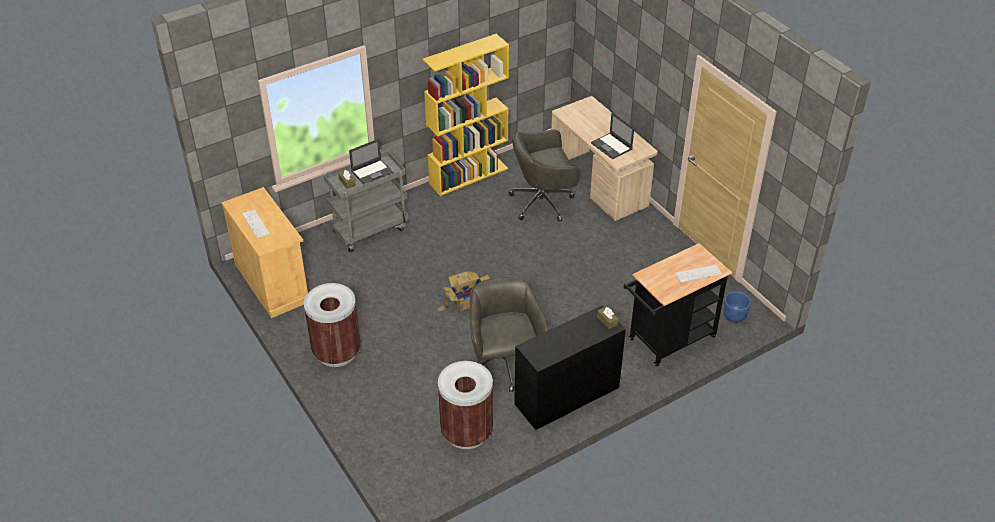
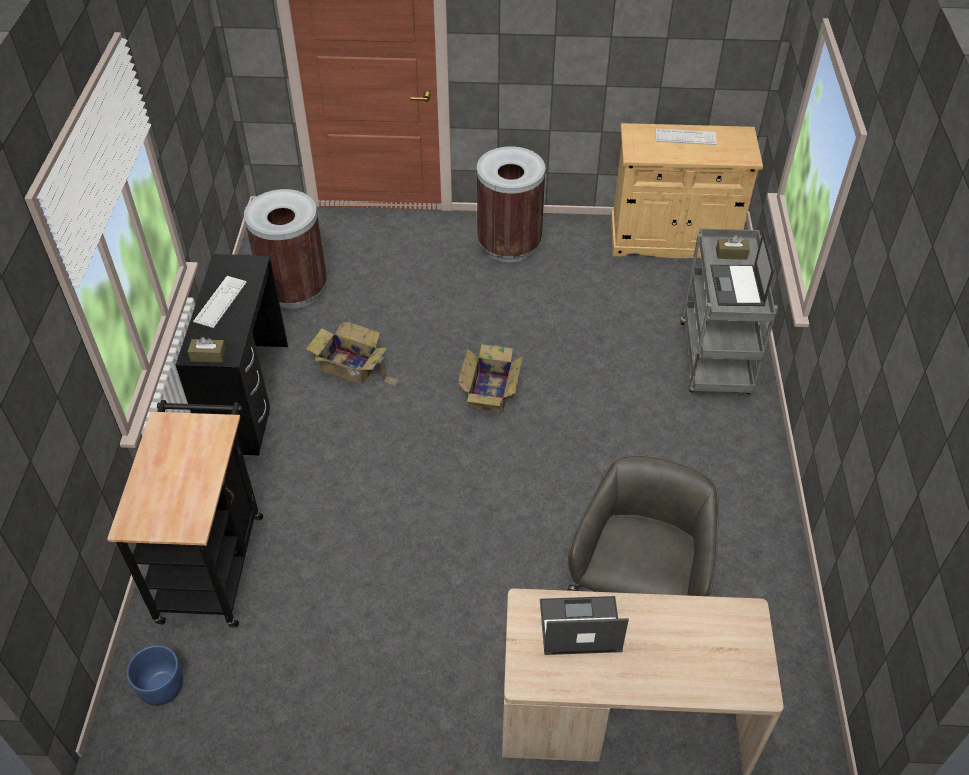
camera: 125 degrees right, 5 degrees up
(468, 176) = (777, 535): yellow bookcase -> none
(505, 364) = (351, 368): grey office chair -> cardboard box
(698, 274) = (152, 491): keyboard -> keyboard (220, 302)

